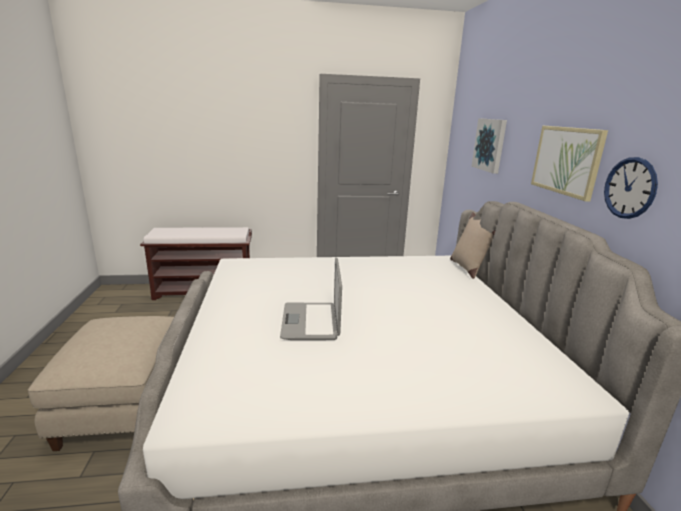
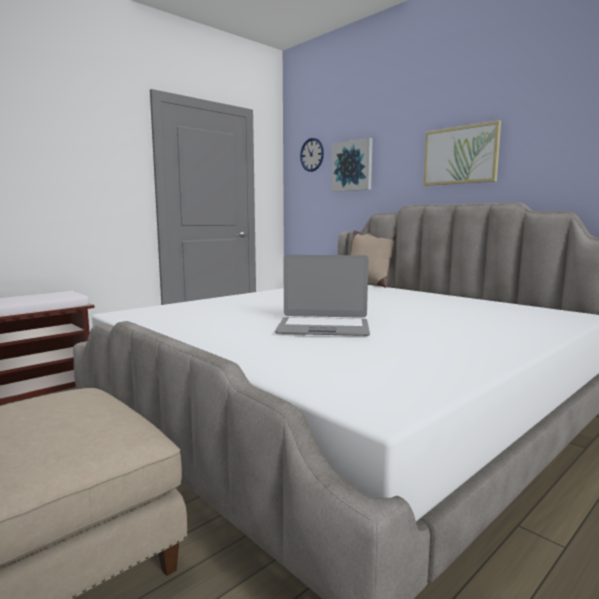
camera: 35 degrees left, 10 degrees down
(311, 321) = (323, 328): laptop -> laptop turned 45 degrees counterclockwise
(630, 188) = (536, 159): wall clock -> wall clock (312, 154)

